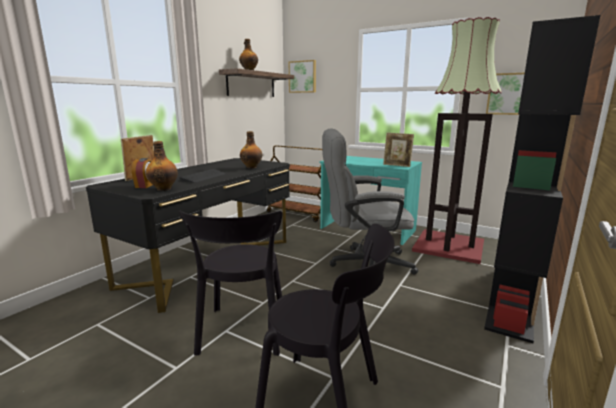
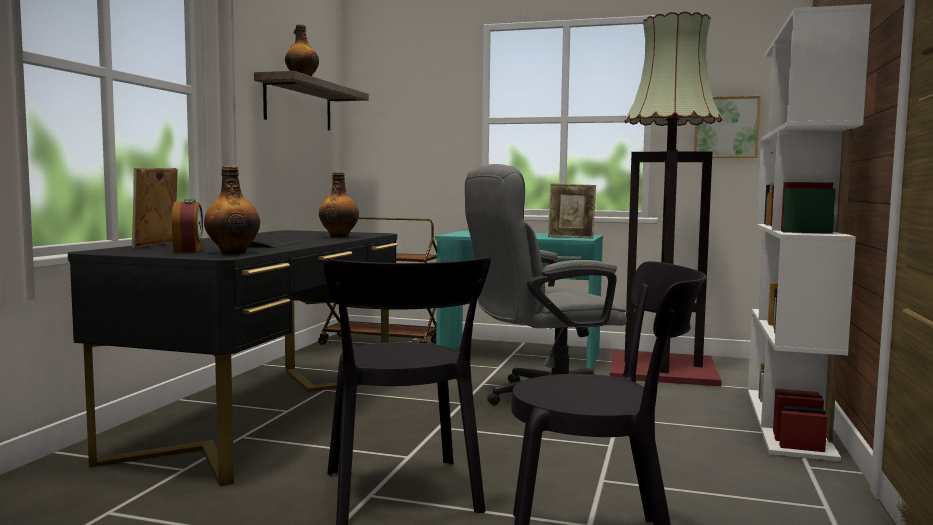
camera: 15 degrees left, 10 degrees down
(303, 77) = (381, 98): picture -> none
(512, 301) = (789, 422): black bookcase -> white bookcase

